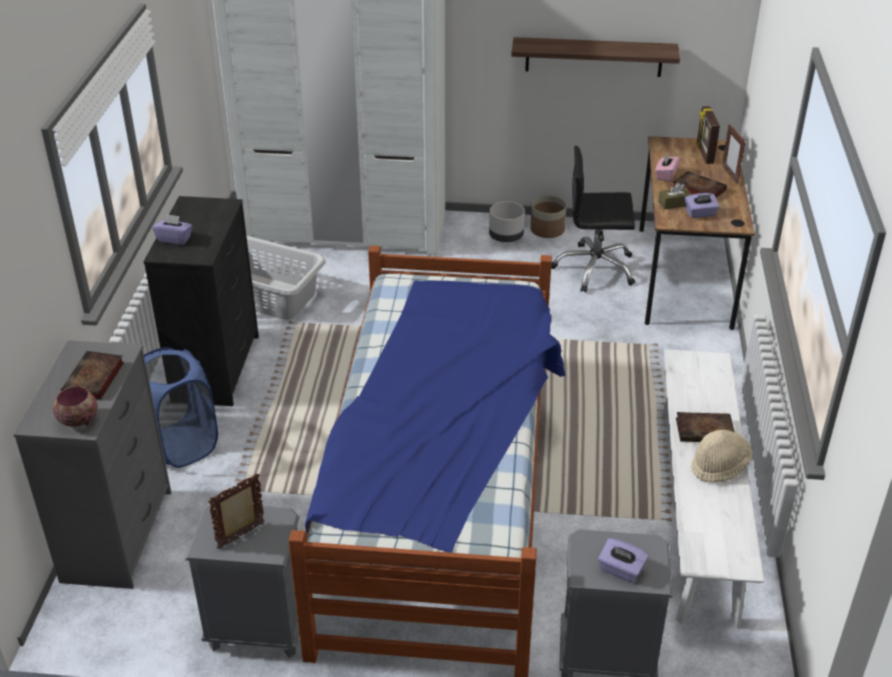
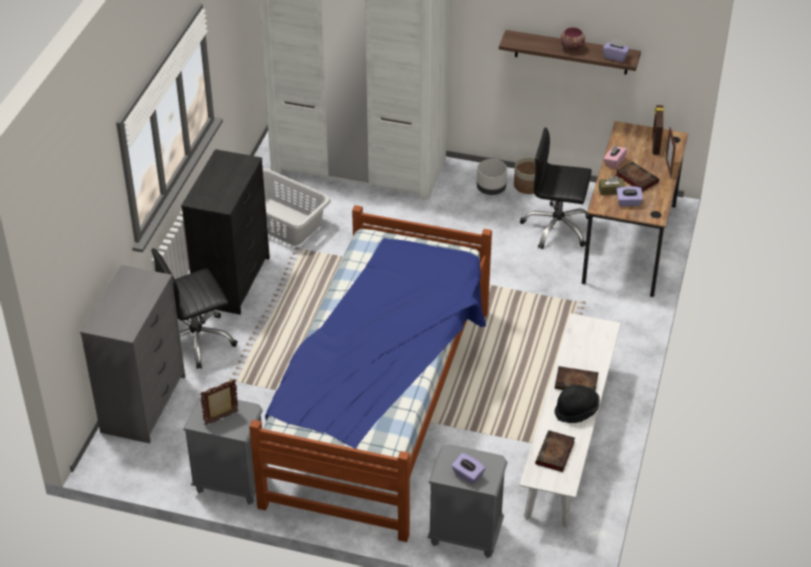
camera: 10 degrees right, 5 degrees up
(78, 420) = (122, 326): bowl -> bowl (571, 47)
(93, 380) = (135, 298): book -> book (555, 454)
(174, 239) = (206, 188): purple tissue box -> purple tissue box (615, 57)
(180, 445) = (197, 341): blue laundry basket -> black office chair
(719, 467) = (576, 411): beige hat -> black hat

